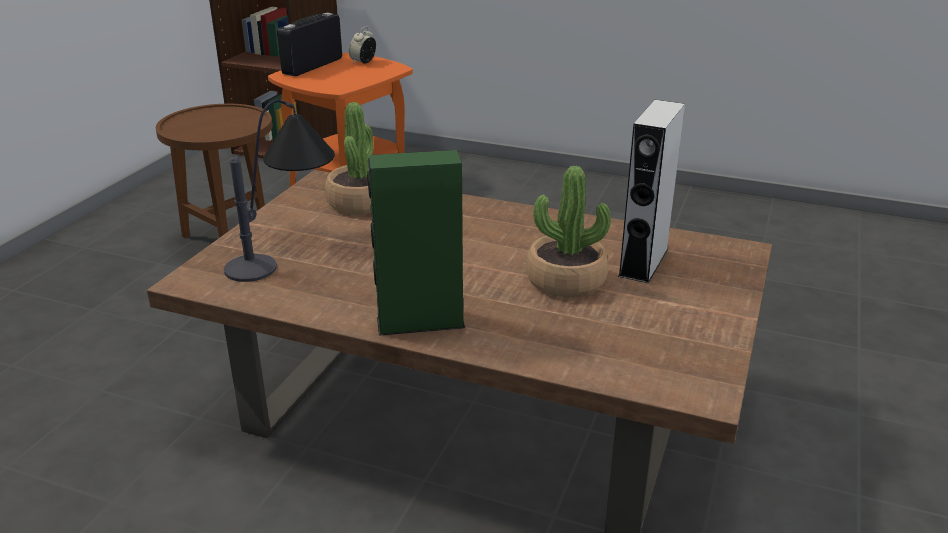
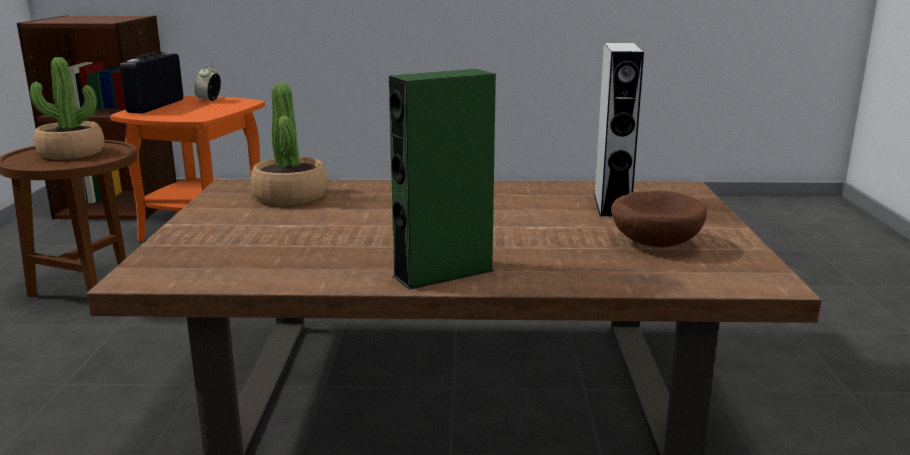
camera: 20 degrees left, 10 degrees down
(287, 247) = (237, 237): table lamp -> none
(565, 280) = (555, 225): potted plant -> potted plant (71, 153)
(640, 321) = (654, 242): none -> brown bowl

